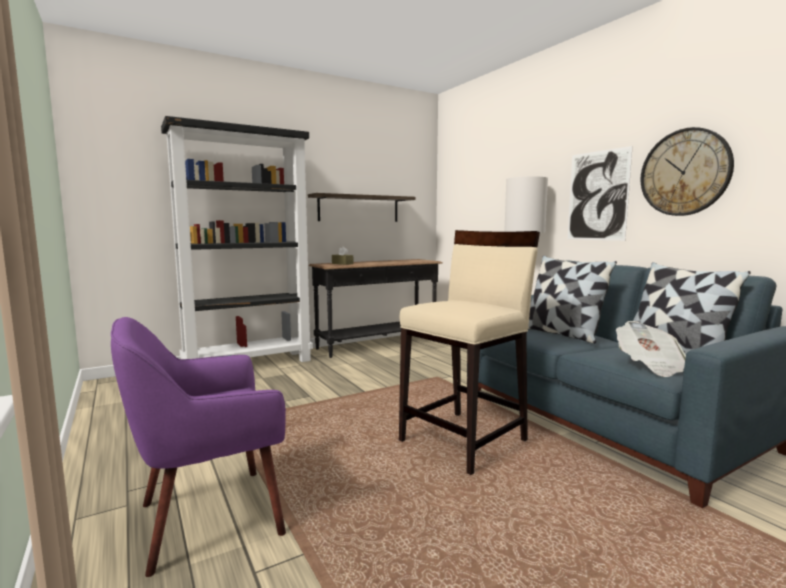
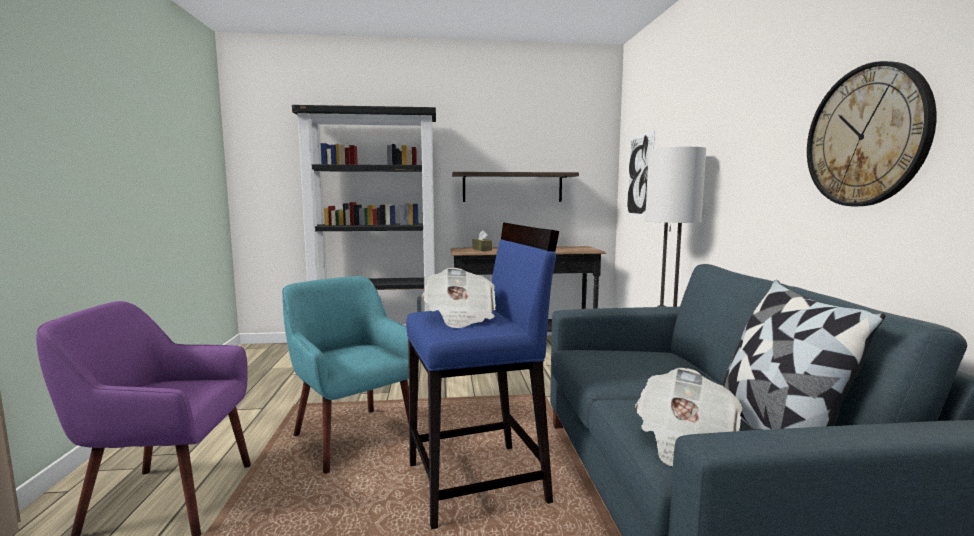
camera: 25 degrees right, 0 degrees up
(324, 433) = (352, 437): none -> turquoise armchair
(459, 305) = (460, 317): none -> newspaper
(465, 441) = (478, 483): beige stool -> blue stool
(562, 334) = (653, 368): pillow -> none
(597, 196) = (761, 172): picture -> picture (639, 175)

